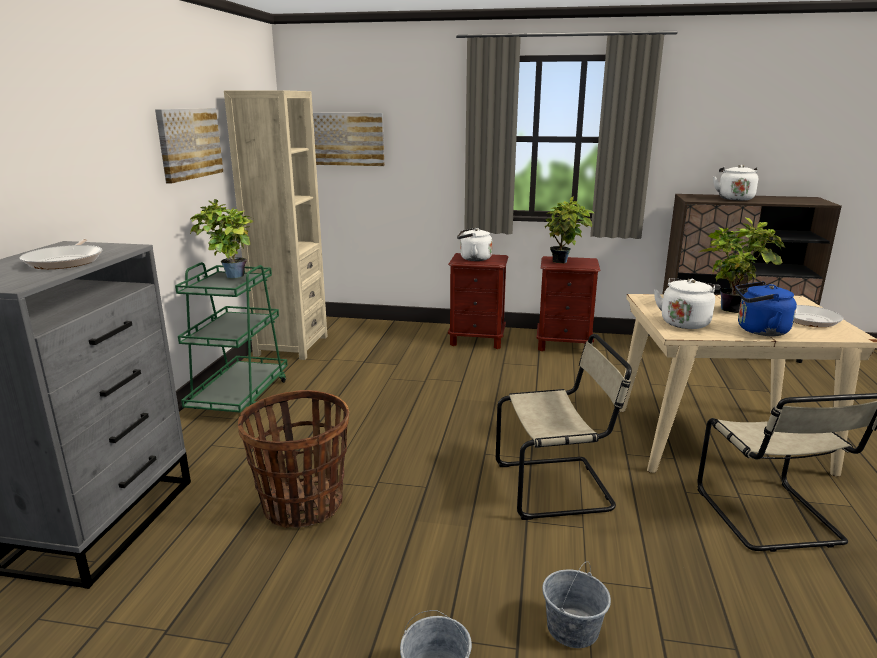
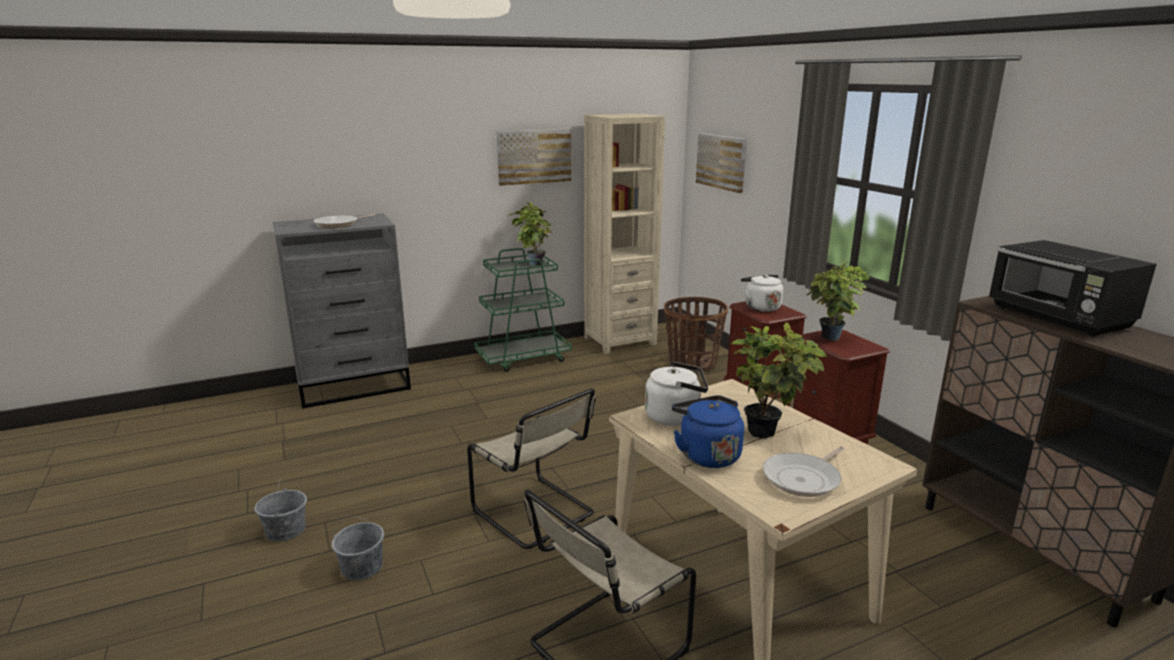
camera: 55 degrees right, 0 degrees up
(302, 505) = (417, 429): basket -> basket (692, 363)
(734, 198) = (1058, 318): white kettle -> black microwave

